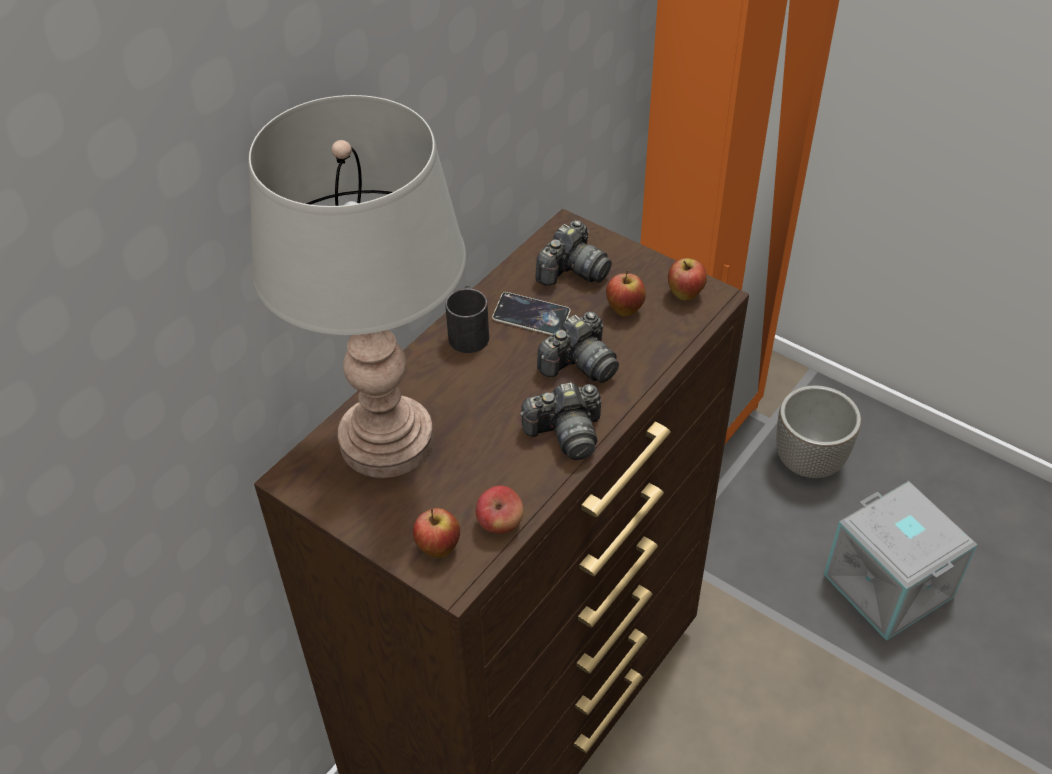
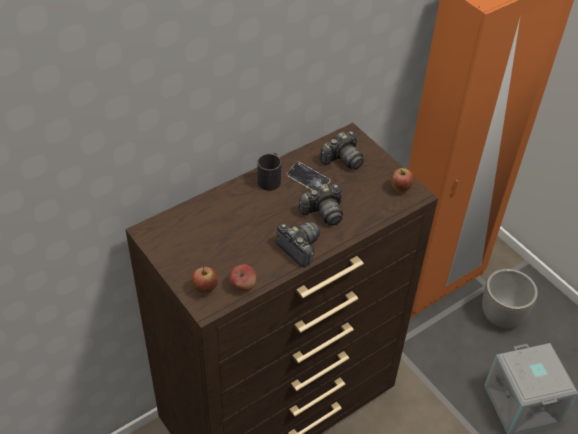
camera: 15 degrees right, 0 degrees up
(387, 441) = (202, 226): grey table lamp -> none
(566, 434) = (299, 248): camera -> camera turned 135 degrees counterclockwise
(624, 310) = (362, 189): apple -> none

